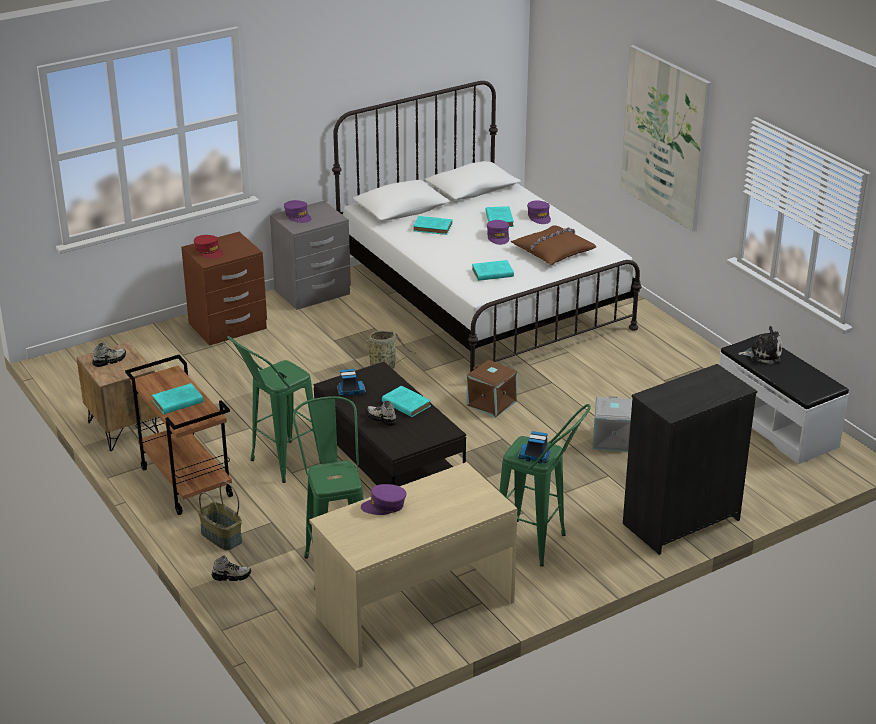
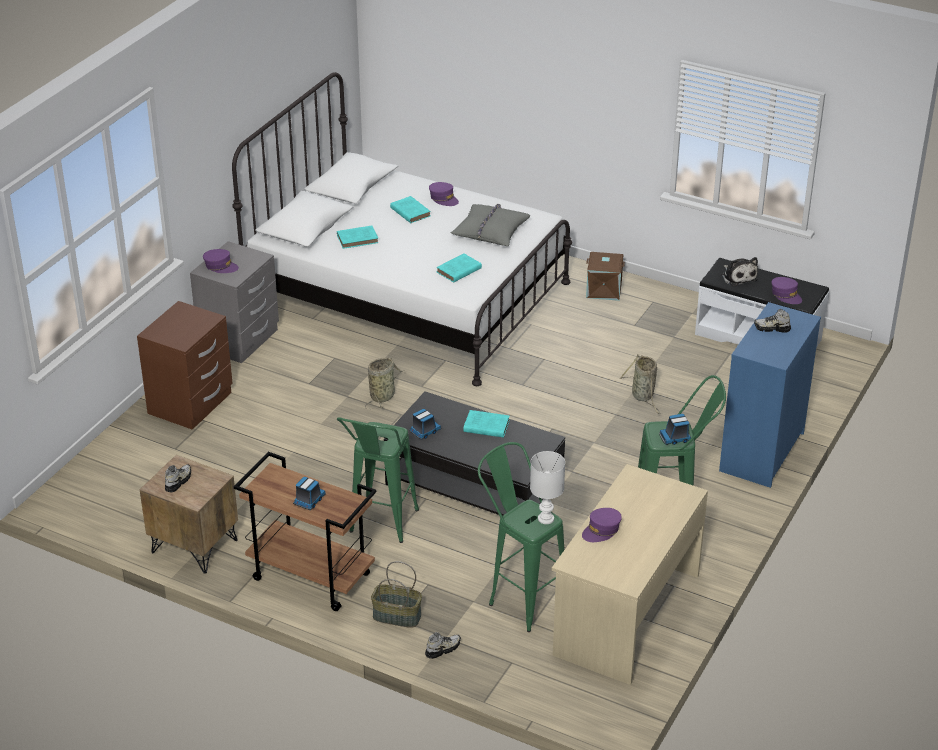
camera: 30 degrees left, 5 degrees up
(176, 402) = (309, 500): turquoise book -> toy truck
(209, 251) = (171, 332): red cap -> none
(348, 480) = (546, 518): none -> white table lamp
(381, 419) = (479, 448): shoe -> shoe (772, 328)
(492, 403) = (512, 397): brown storage box -> brown storage box (604, 289)
(498, 237) = (427, 231): purple cap -> purple cap (786, 295)
(553, 251) = (490, 231): brown pillow -> grey pillow
(612, 440) = (643, 396): grey storage box -> basket
(665, 137) = (564, 93): picture -> none
(680, 521) = (761, 451): black dresser -> blue dresser
(763, 354) = (738, 276): plush toy -> plush toy turned 90 degrees clockwise

